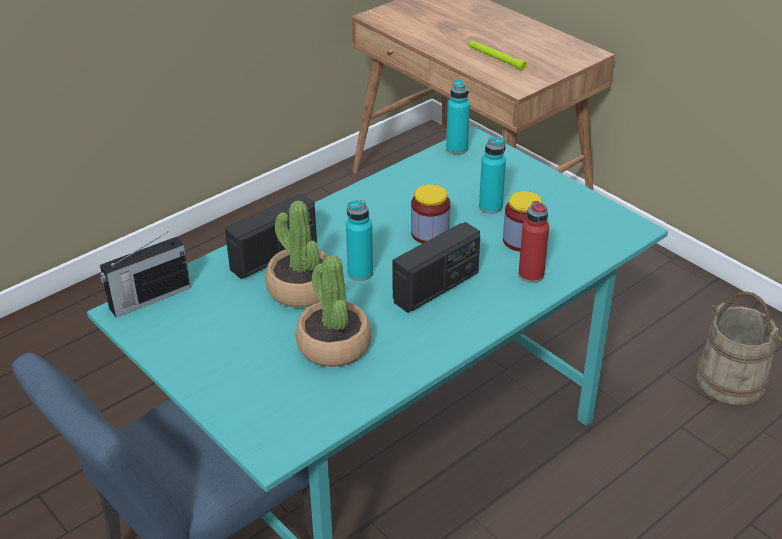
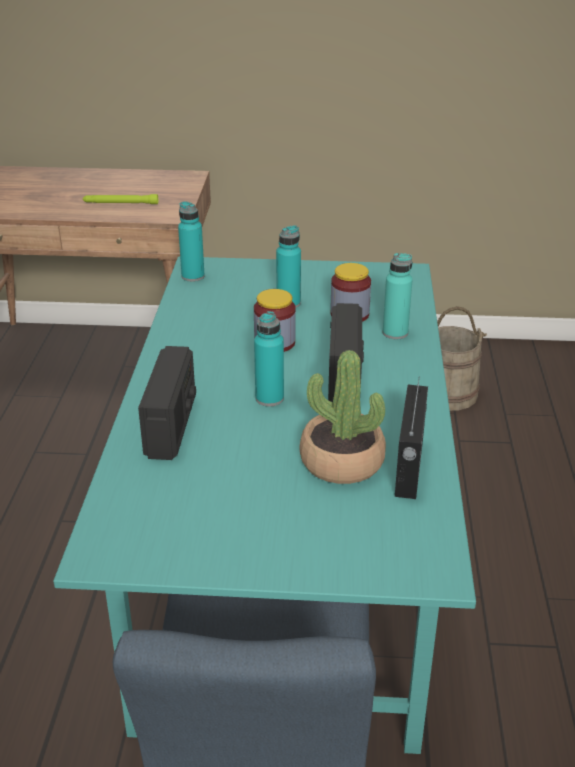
camera: 45 degrees left, 5 degrees down
(148, 298) = (105, 528): radio -> radio (408, 468)
(301, 289) = (240, 437): potted plant -> none
(531, 275) = (395, 333): red bottle -> turquoise bottle

